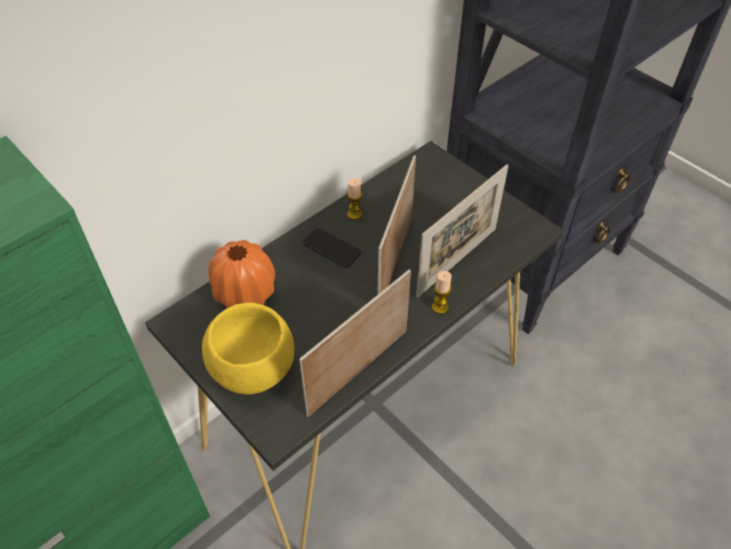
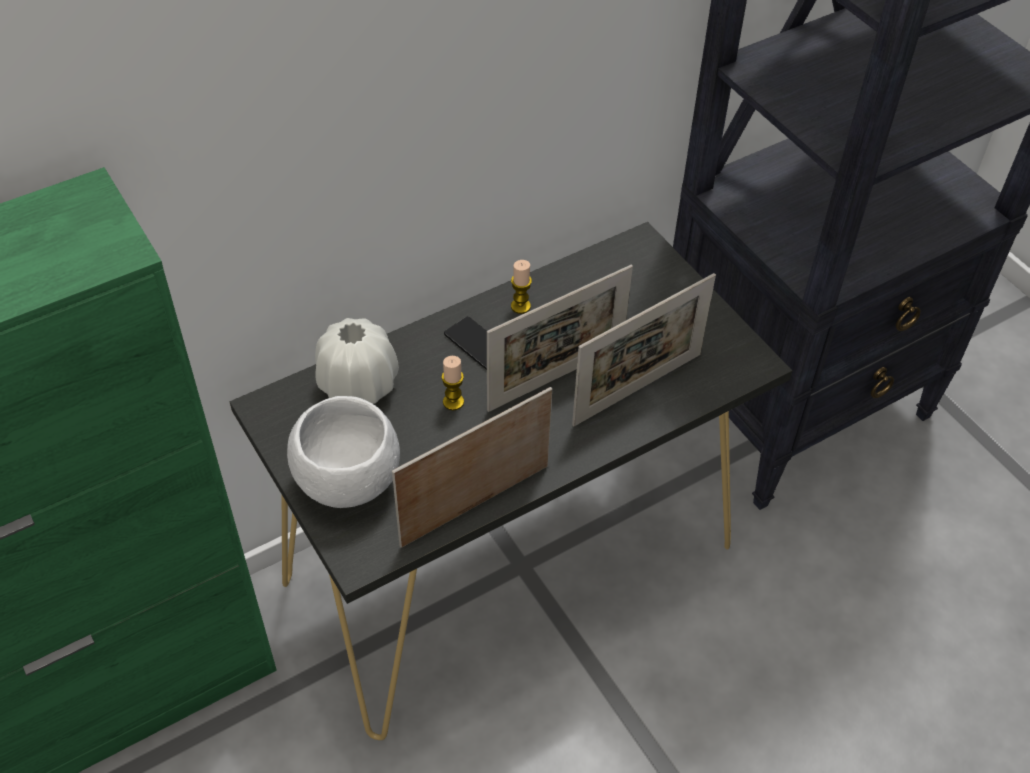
camera: 10 degrees right, 0 degrees up
(245, 293) = (358, 385): orange vase -> white vase
(254, 370) = (349, 481): yellow bowl -> white bowl
(395, 262) = (556, 377): picture frame -> picture frame turned 150 degrees counterclockwise
(440, 307) = (599, 443): candle -> candle (453, 402)

